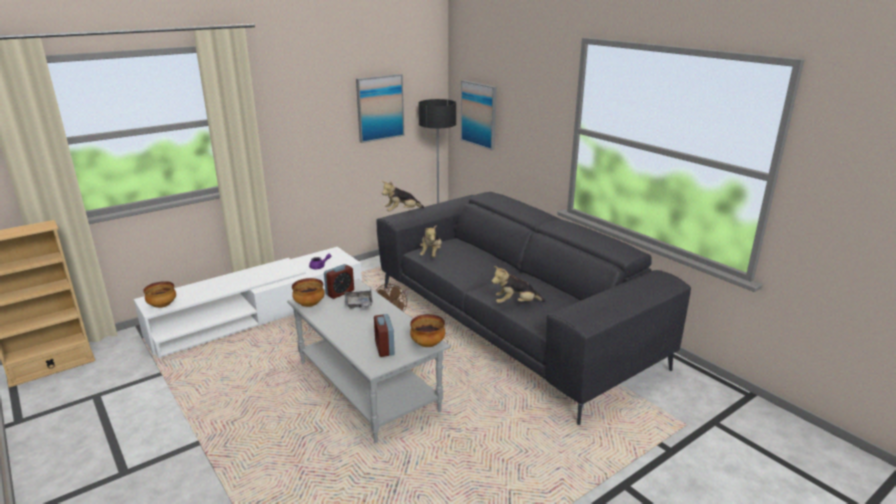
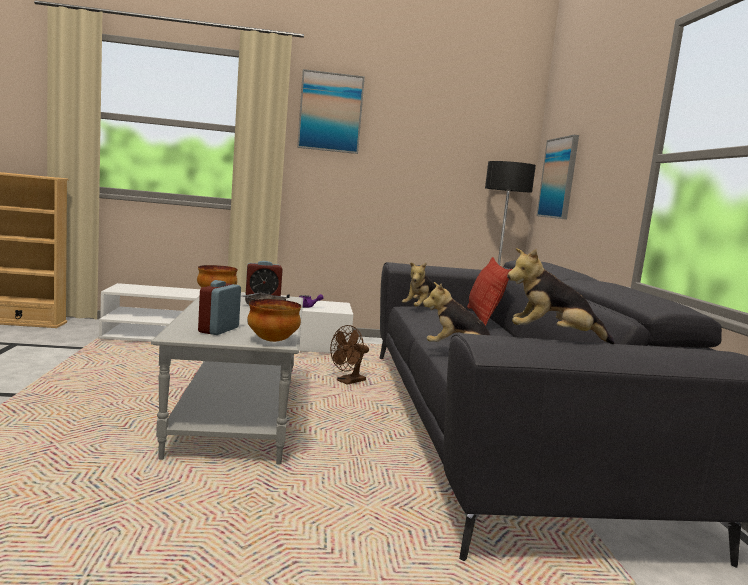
camera: 30 degrees right, 15 degrees down
(162, 306) = (127, 290): bowl -> none
(380, 108) = (440, 160): picture -> picture (330, 112)
(402, 211) = (416, 263): plush toy -> plush toy (552, 338)
(477, 251) = (483, 318): none -> pillow

